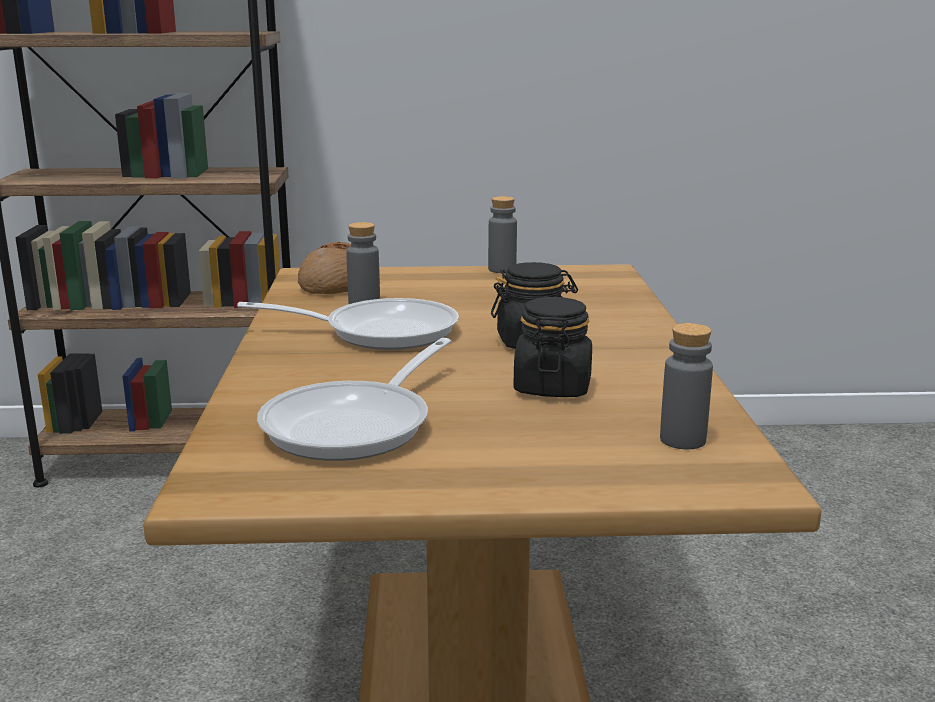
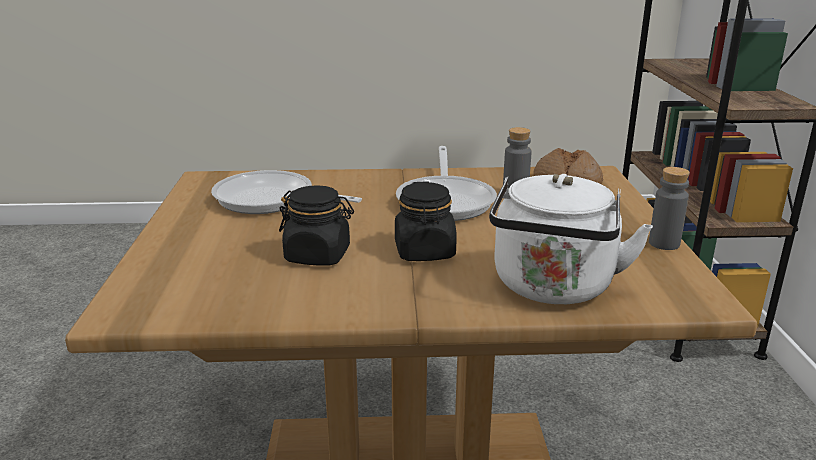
camera: 90 degrees right, 5 degrees up
(602, 304) = (553, 288): none -> white kettle
(682, 440) = (198, 296): grey bottle -> none

